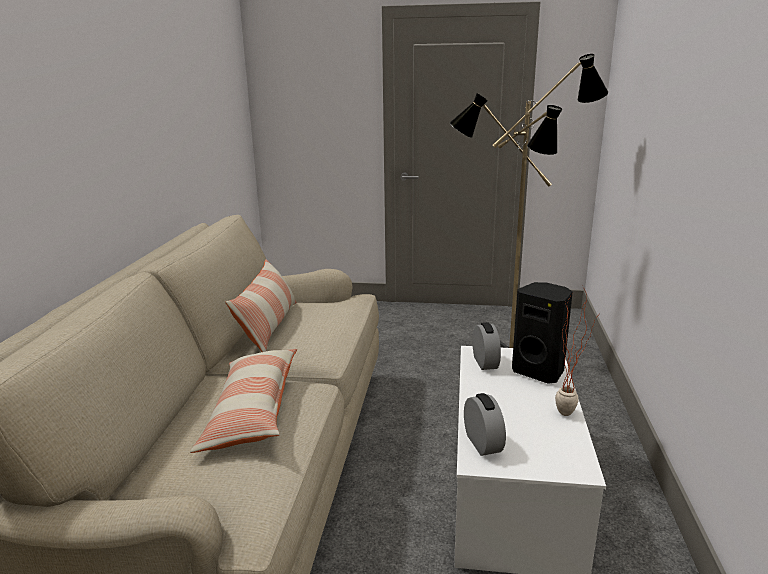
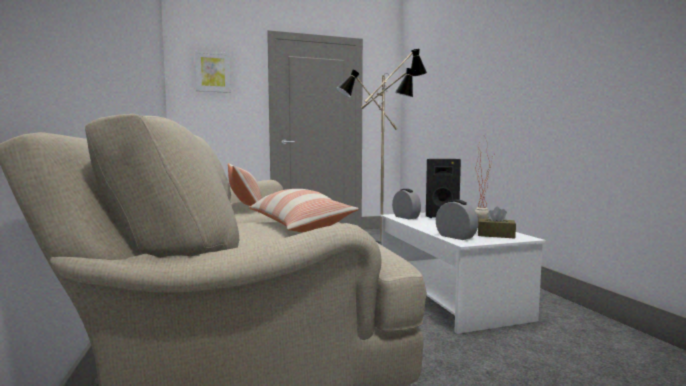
camera: 25 degrees left, 15 degrees down
(306, 78) = (213, 72): none -> picture
(546, 452) = (495, 235): none -> brown tissue box

